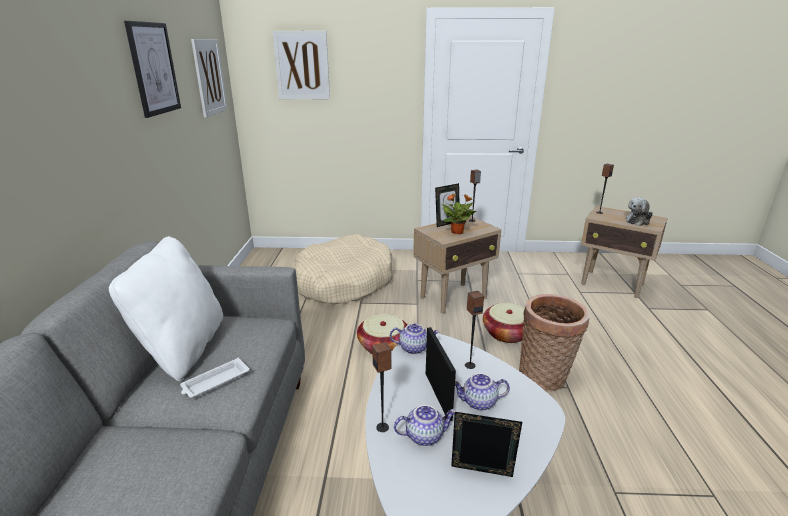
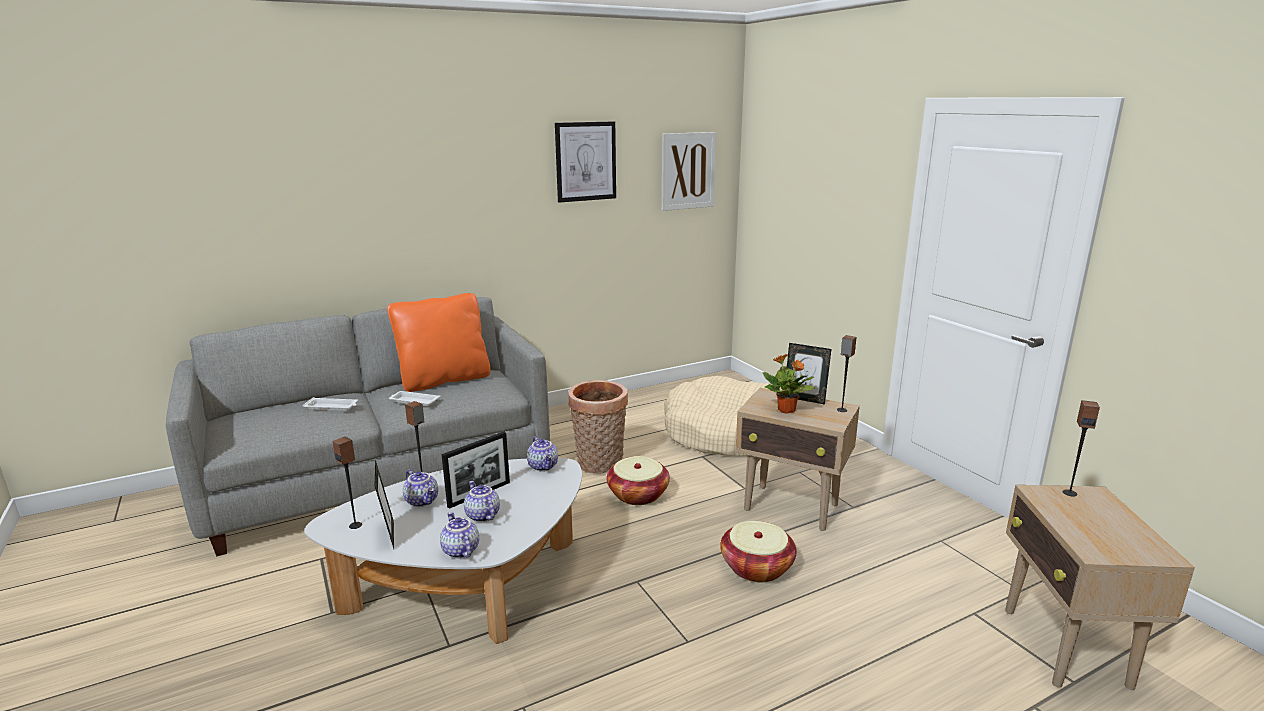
camera: 60 degrees right, 5 degrees down
(138, 457) = (332, 407): none -> white tray
(184, 349) = (444, 380): white pillow -> orange pillow
(302, 65) = (794, 166): picture -> none
(470, 365) = (538, 499): speaker -> speaker (355, 525)
(534, 430) = (459, 551): none -> teapot
(545, 378) = (689, 618): basket -> basket (599, 465)
(638, 221) = (1100, 534): plush toy -> none

